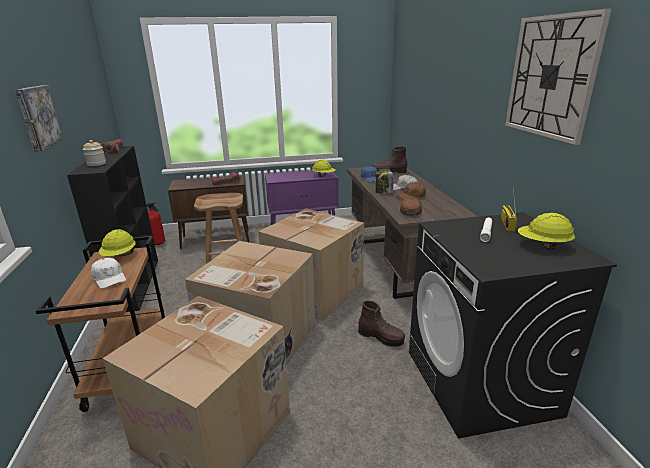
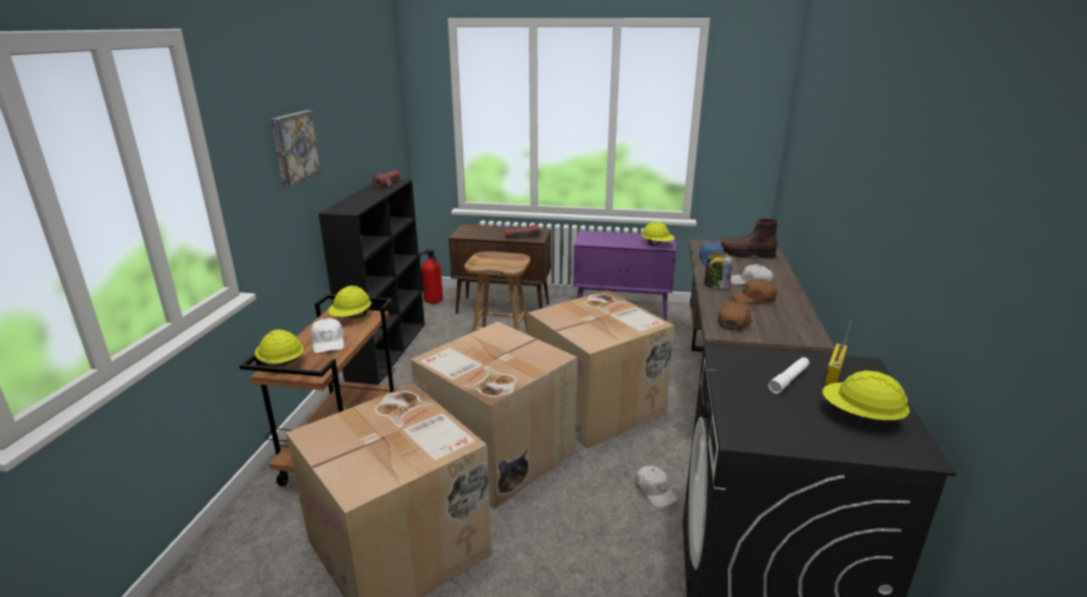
camera: 20 degrees right, 0 degrees up
(73, 302) = (281, 363): none -> yellow hard hat
(96, 164) = (356, 202): jar -> none
(381, 337) = (655, 491): brown boot -> white cap
(551, 77) = (935, 162): wall clock -> none

